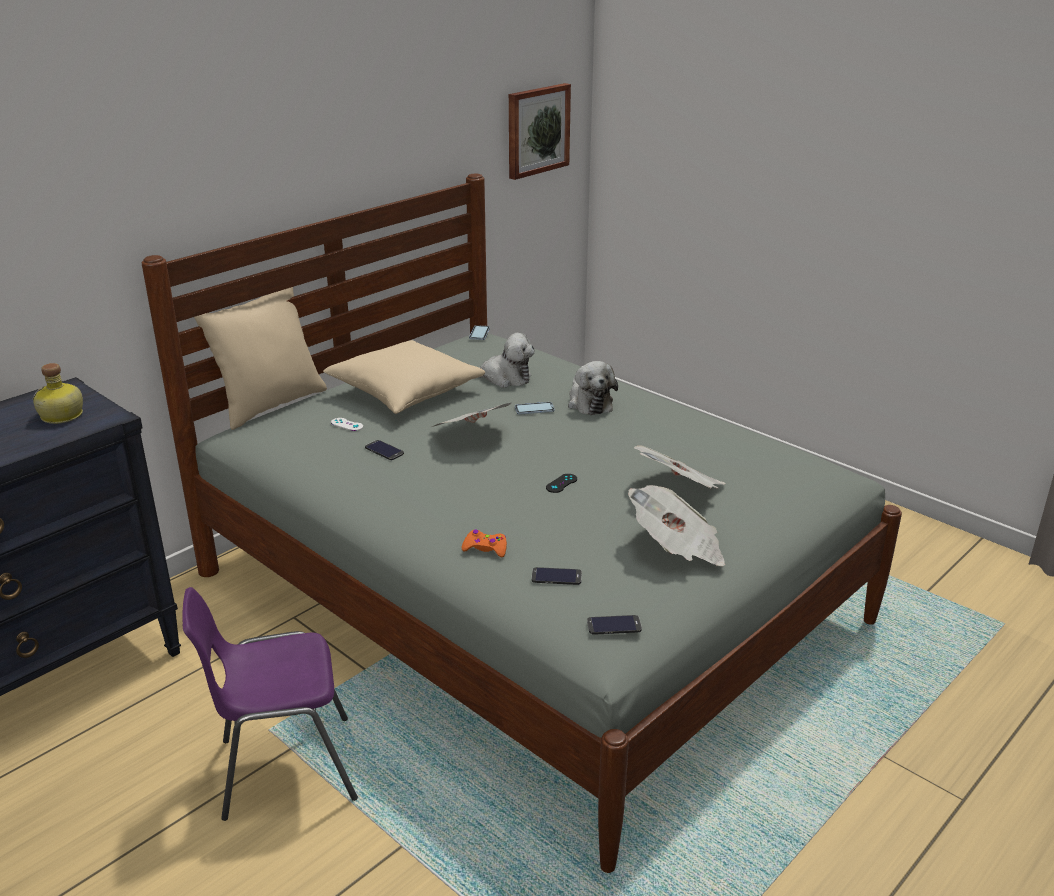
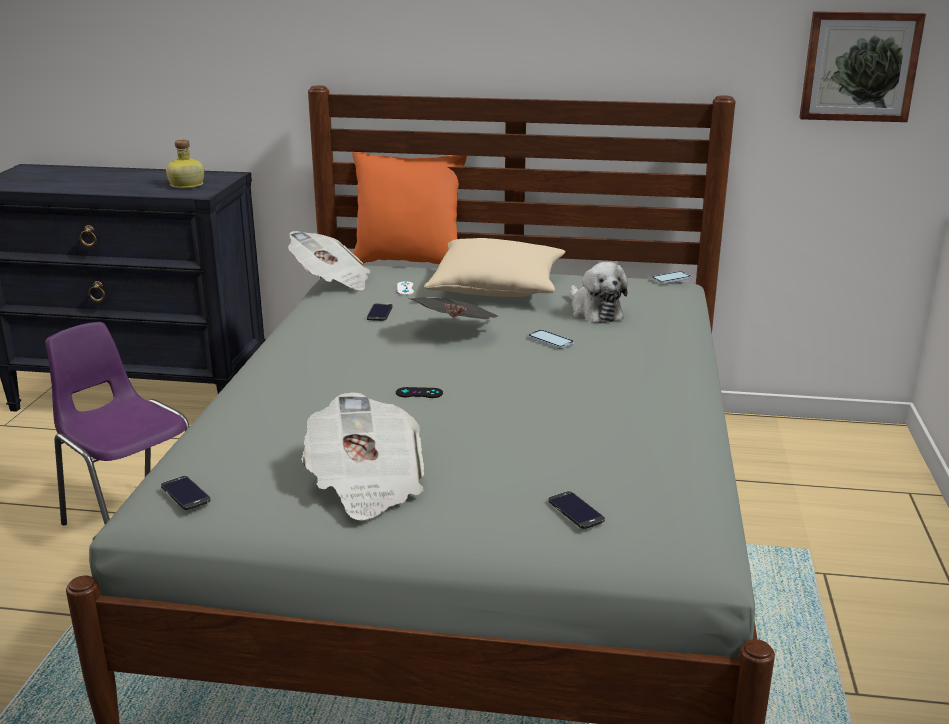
camera: 55 degrees right, 5 degrees down
(270, 405) = (409, 261): beige pillow -> orange pillow
(485, 548) = (261, 397): orange game controller -> none
(556, 577) = (243, 441): phone -> phone (576, 510)
(589, 402) = (611, 359): plush toy -> none
(679, 489) = (490, 452): newspaper -> newspaper (332, 281)

